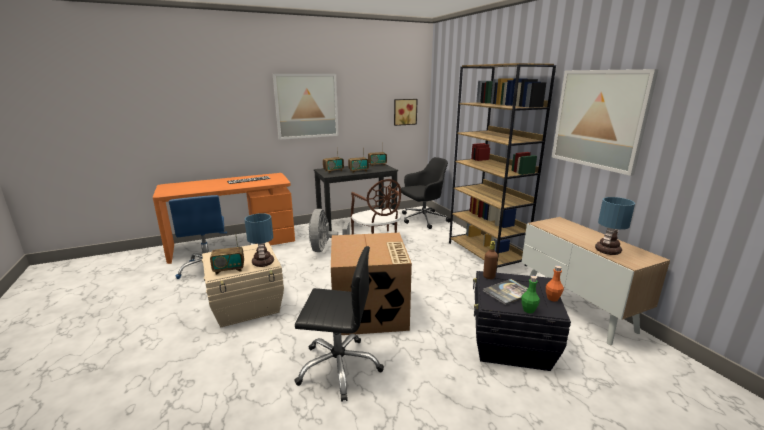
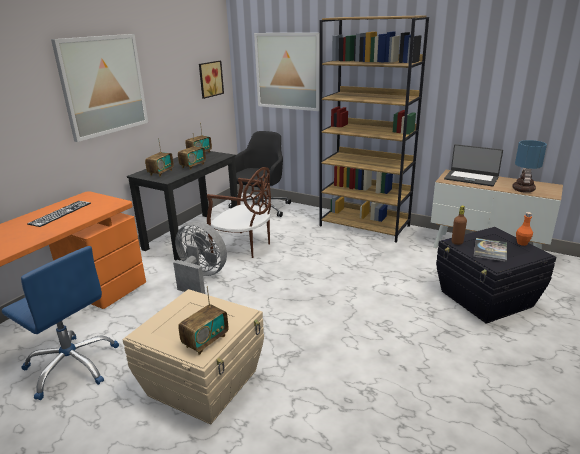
camera: 35 degrees left, 5 degrees up
(262, 262) = (232, 315): table lamp -> none
(325, 249) = (200, 278): grey fan -> grey fan turned 150 degrees clockwise
(339, 367) = (396, 391): black office chair -> none
(370, 312) = (346, 324): cardboard box -> none
(528, 310) = (524, 259): green bottle -> none
(569, 229) = (471, 178): none -> laptop
(599, 119) = (482, 70): picture -> picture (288, 71)

